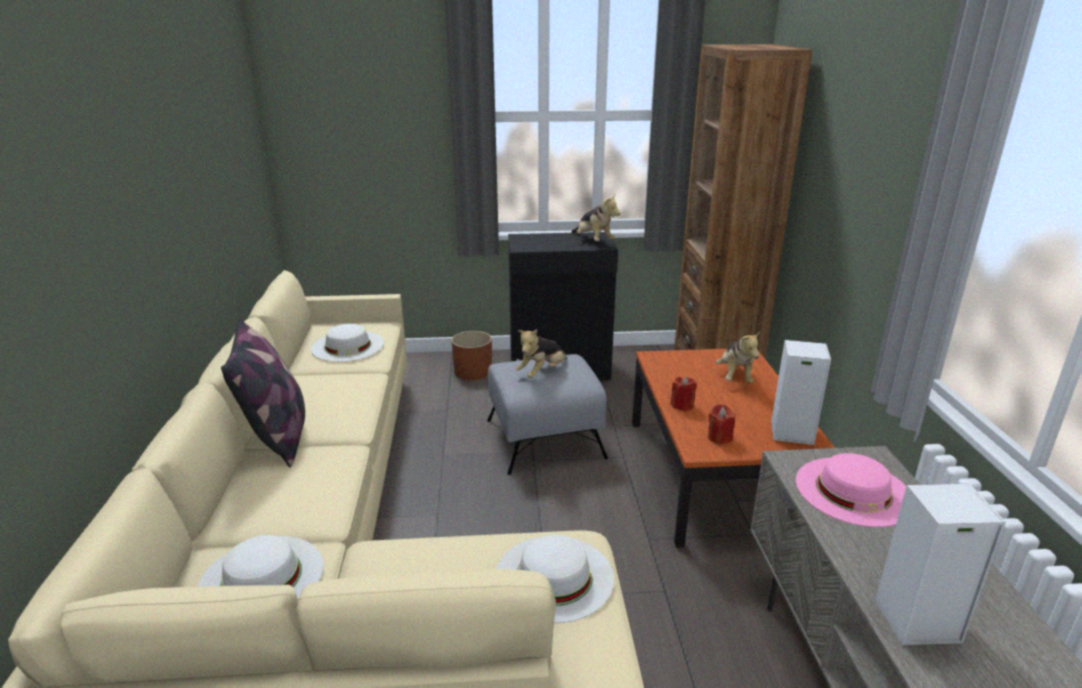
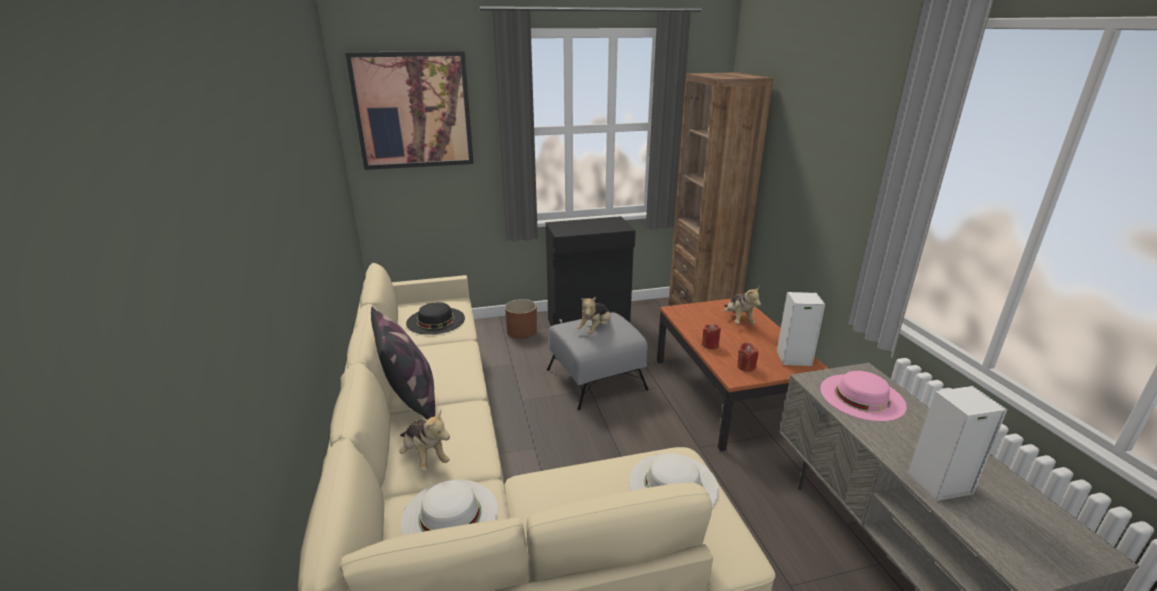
camera: 10 degrees left, 0 degrees up
(347, 86) = (413, 111): none -> picture
(348, 346) = (435, 320): white hat -> black hat
(593, 241) = (613, 224): plush toy -> plush toy (424, 457)

